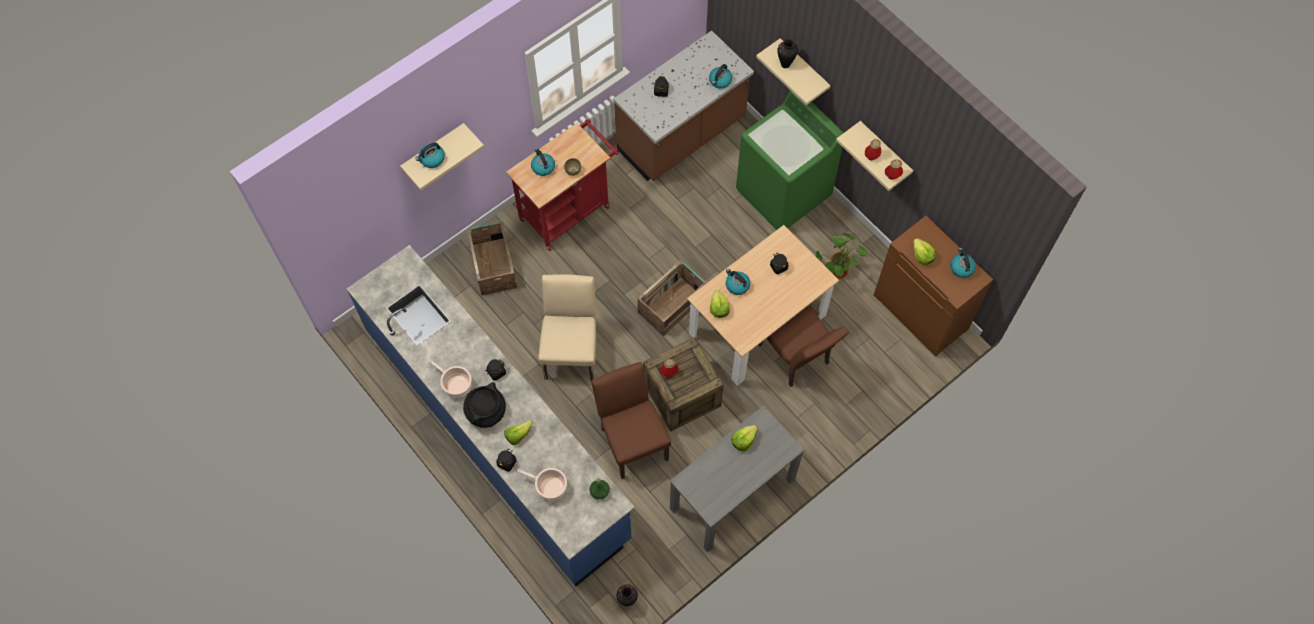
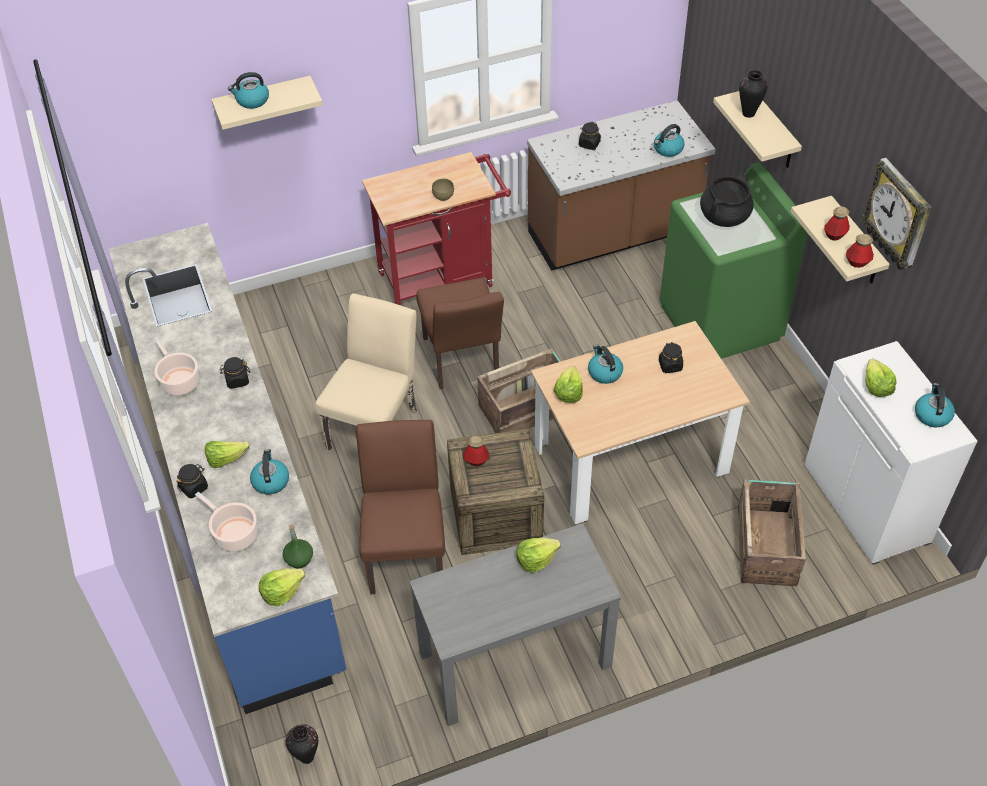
camera: 20 degrees right, 15 degrees down
(486, 411) = (200, 421): black cooking pot -> black cooking pot (724, 217)
(494, 265) = (325, 311): crate -> crate (767, 545)
(543, 167) = (408, 185): kettle -> kettle (270, 481)
(599, 517) = (282, 592): none -> lettuce
(796, 358) = (670, 513): brown chair -> brown chair (462, 362)
(837, 273) = (761, 428): potted plant -> none
(916, 145) = (898, 216): none -> wall clock
(921, 312) = (867, 504): brown cabinet -> white cabinet

